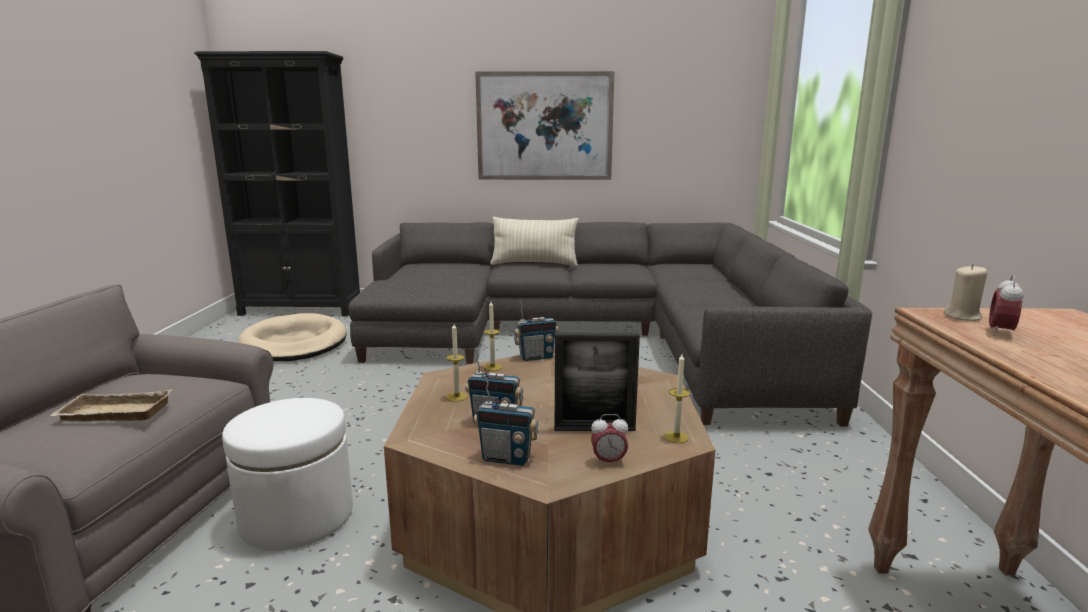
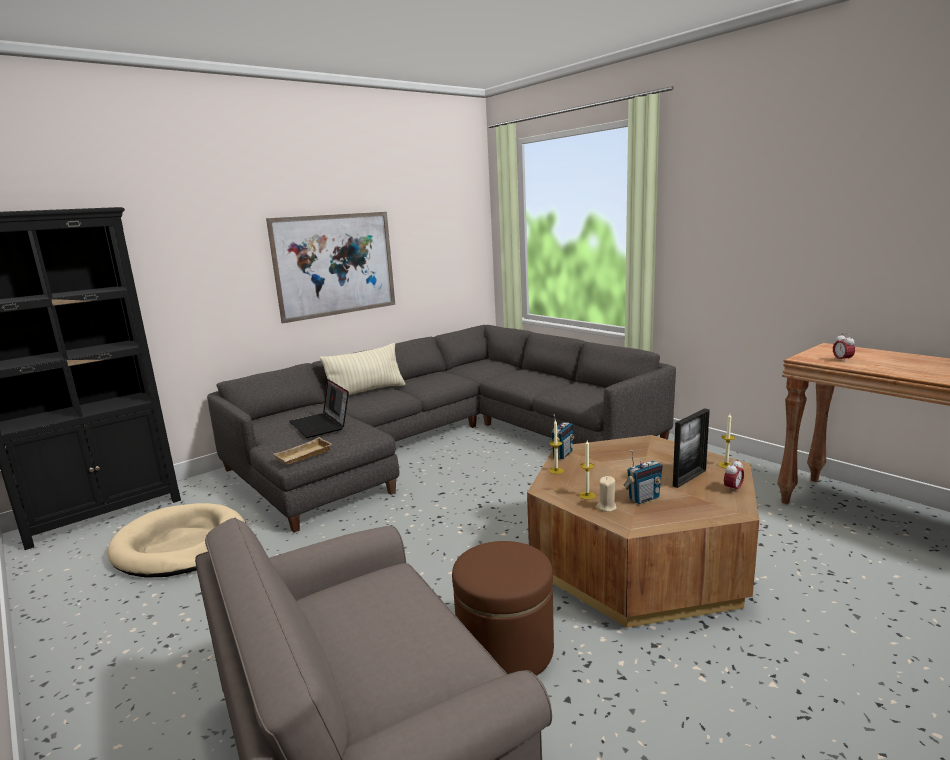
camera: 40 degrees left, 0 degrees up
(112, 414) = (406, 626): beige tray -> beige tray (304, 456)
(297, 517) = (505, 649): white ottoman -> brown ottoman
(439, 277) = (321, 425): none -> laptop
(506, 458) = (695, 511): radio -> none
(962, 317) = (814, 357): beige candle -> beige candle (606, 507)

